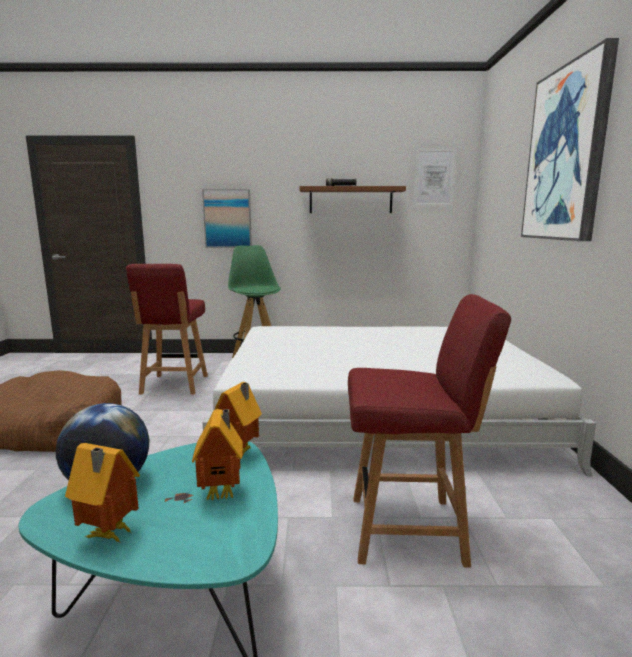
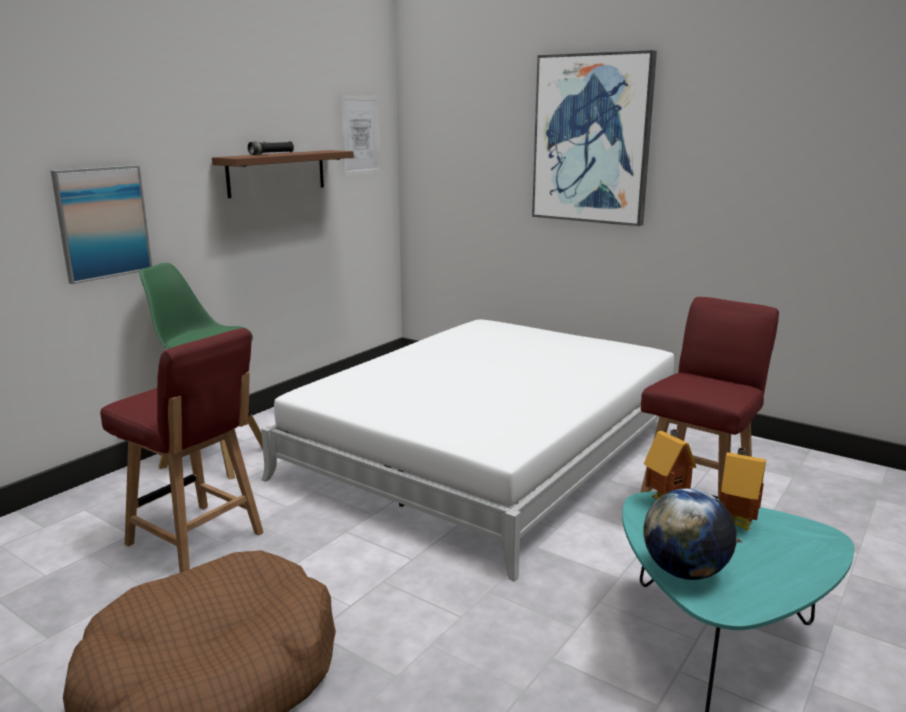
camera: 55 degrees left, 5 degrees up
(108, 536) = (778, 582): toy house -> none

